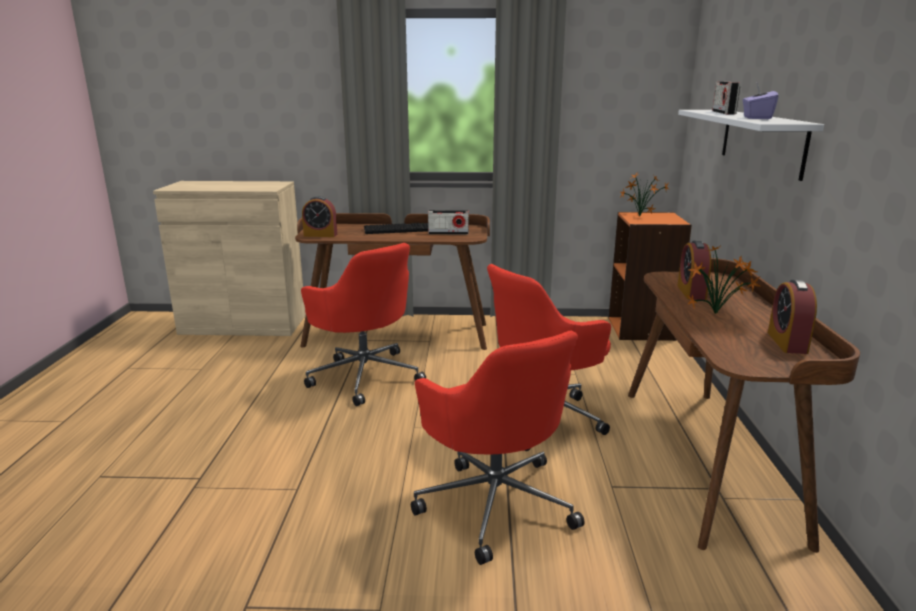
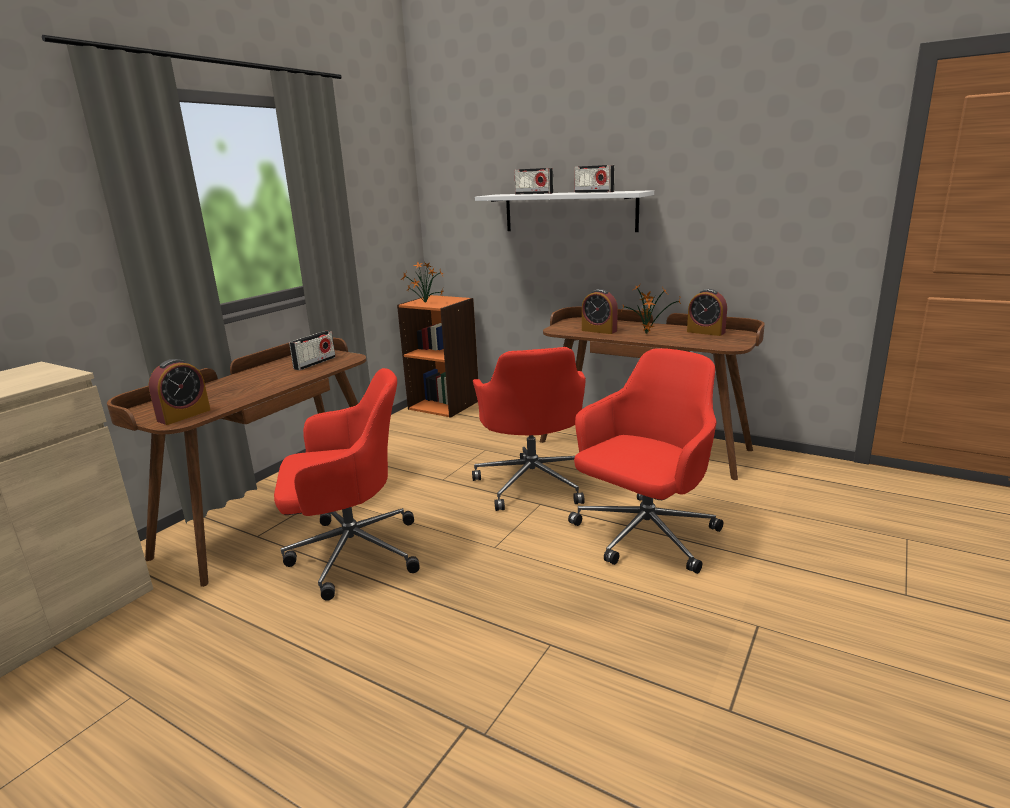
camera: 60 degrees left, 0 degrees up
(401, 229) = (254, 378): keyboard -> none
(495, 502) = (644, 536): red office chair -> red office chair turned 45 degrees counterclockwise
(756, 118) = (594, 192): purple tissue box -> radio

